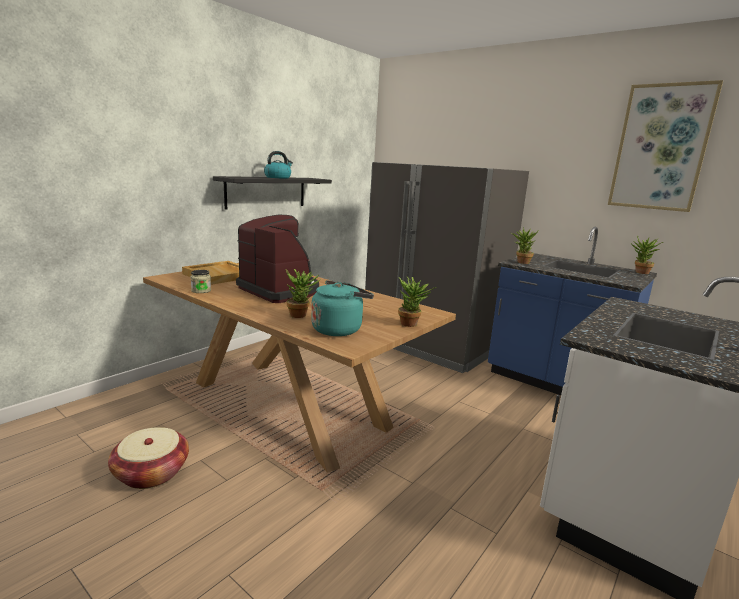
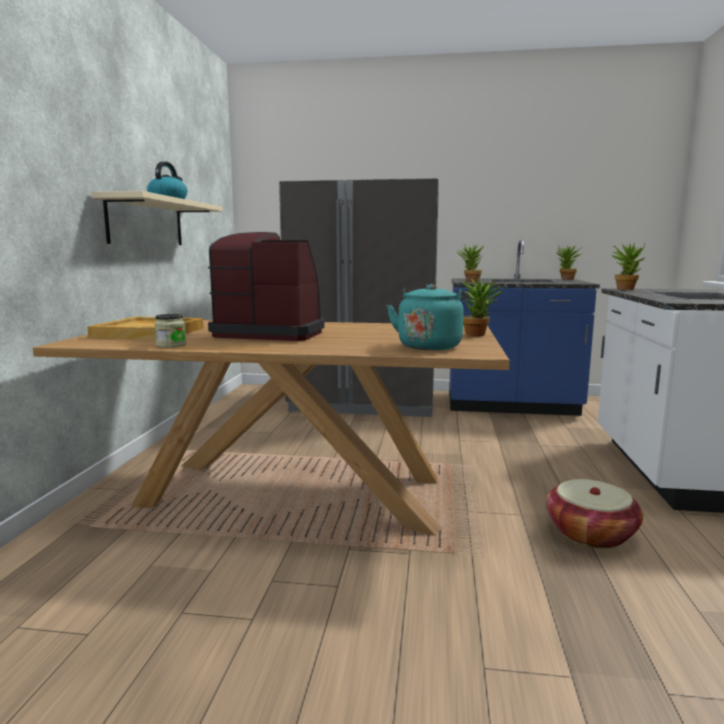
camera: 30 degrees left, 5 degrees down
(151, 473) = (225, 620): basket -> basket (590, 533)
(266, 192) = (146, 222): black shelf -> beige shelf
(301, 315) = (358, 344): potted plant -> potted plant (625, 289)
(661, 148) = (560, 161): picture -> none

